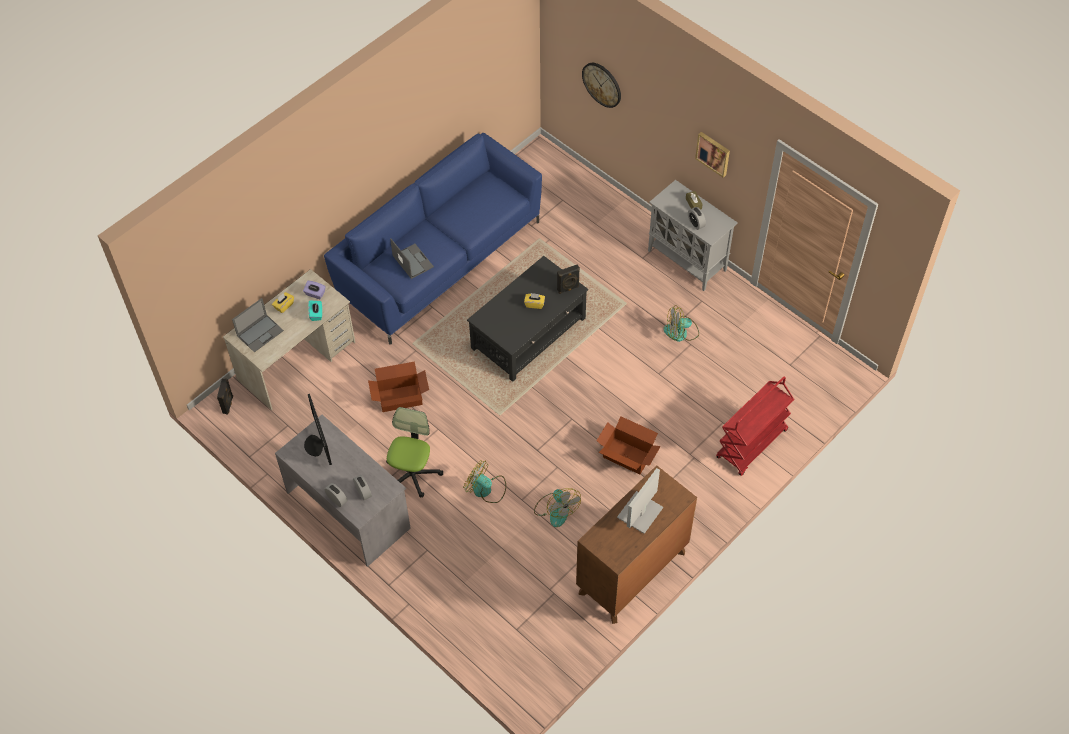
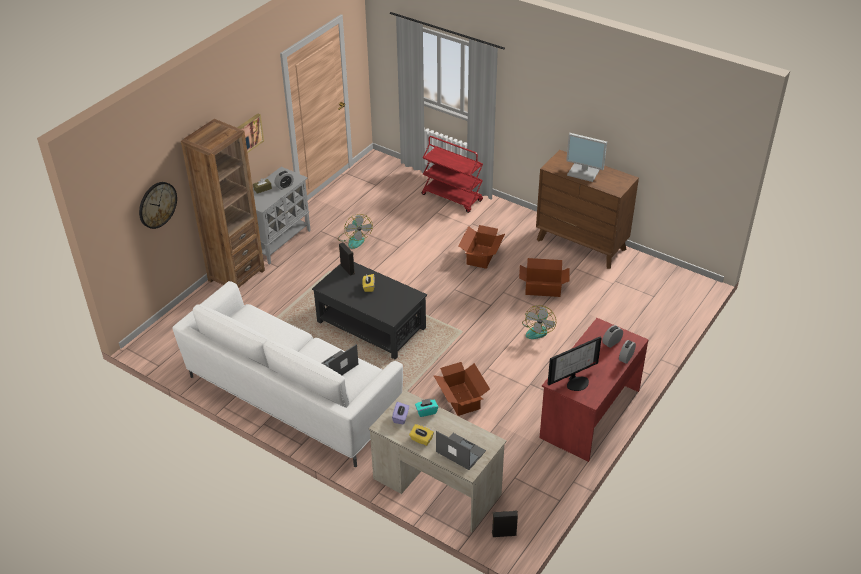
camera: 100 degrees left, 15 degrees down
(349, 509) = (589, 413): grey desk -> red desk
(412, 474) = (539, 377): office chair -> none
(440, 260) = (292, 397): blue sofa -> white sofa
(556, 509) = (542, 288): fan -> cardboard box
(633, 221) = (236, 275): none -> brown bookcase

